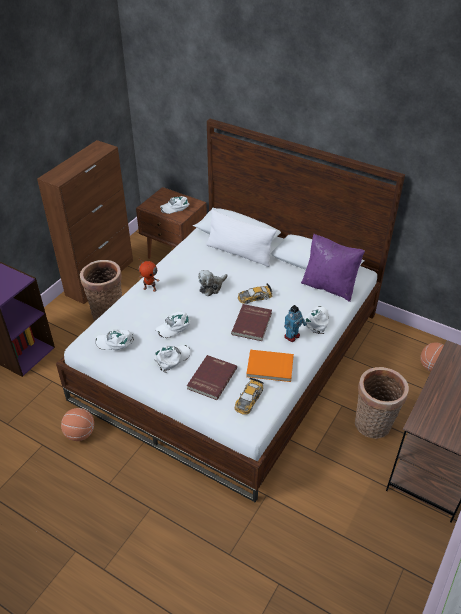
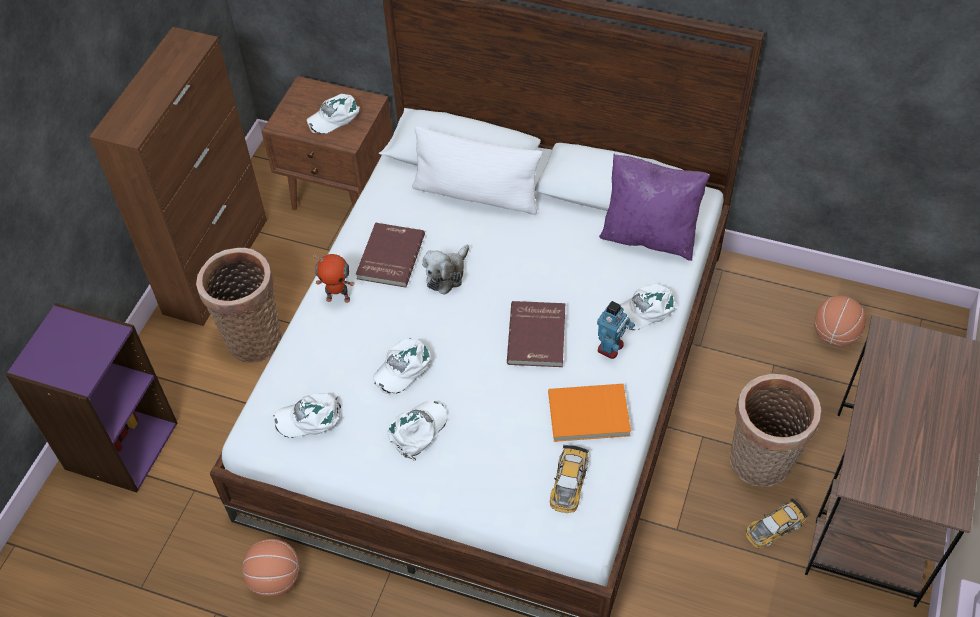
camera: 10 degrees left, 10 degrees up
(211, 378) = (495, 456): red book -> red book (389, 257)
(254, 297) = (526, 280): toy car -> toy car (774, 527)
(317, 321) = (645, 309): white cap -> white cap turned 120 degrees counterclockwise

